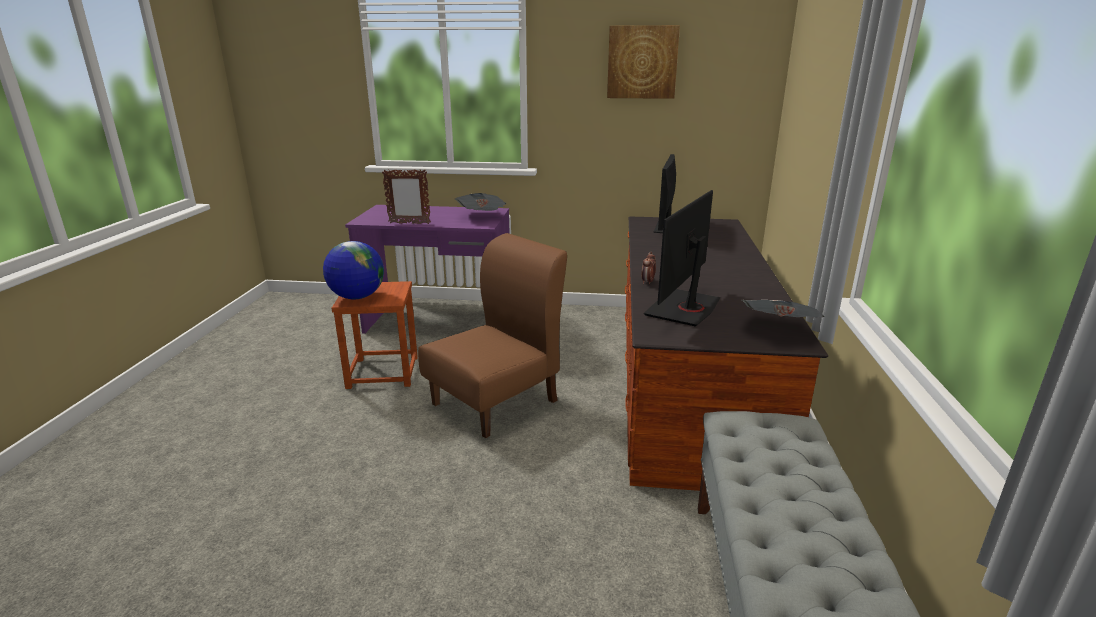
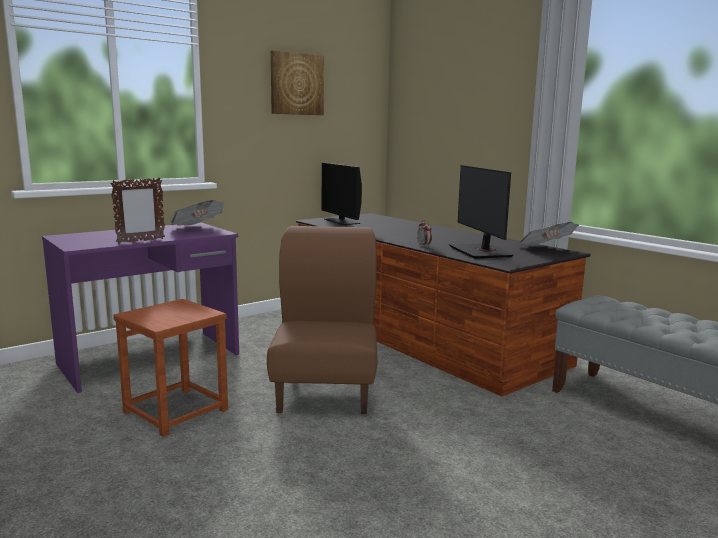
camera: 45 degrees left, 10 degrees down
(357, 297) = (161, 319): globe -> none

